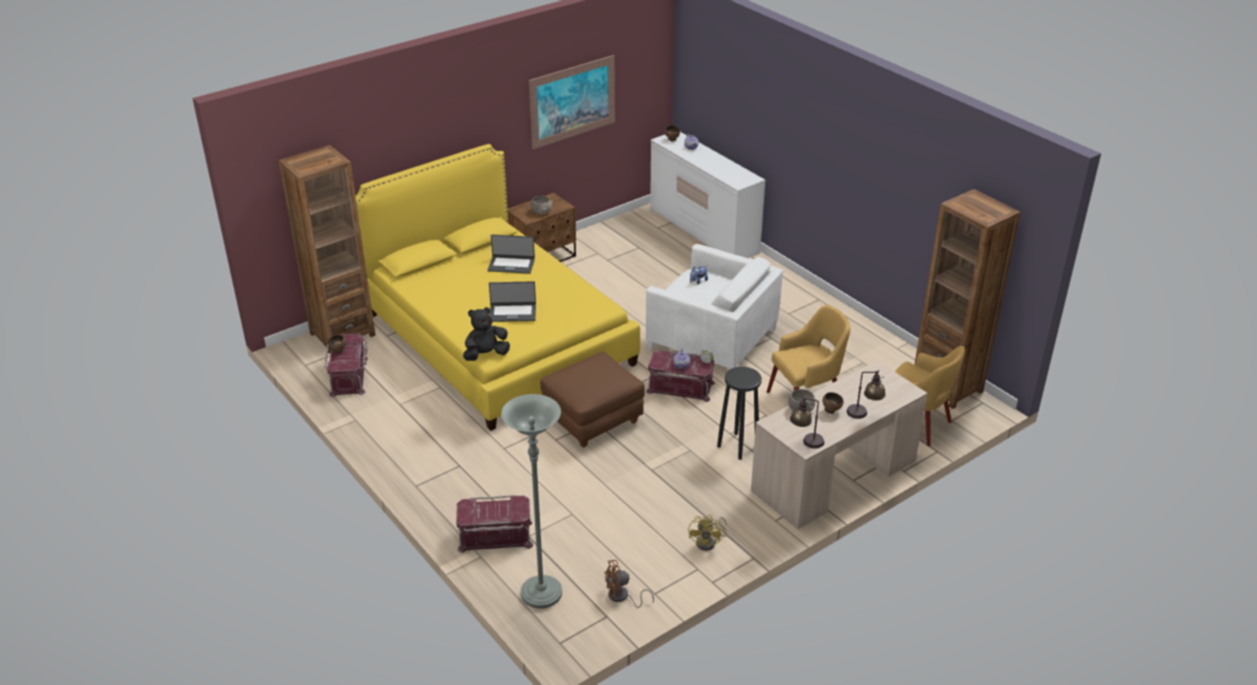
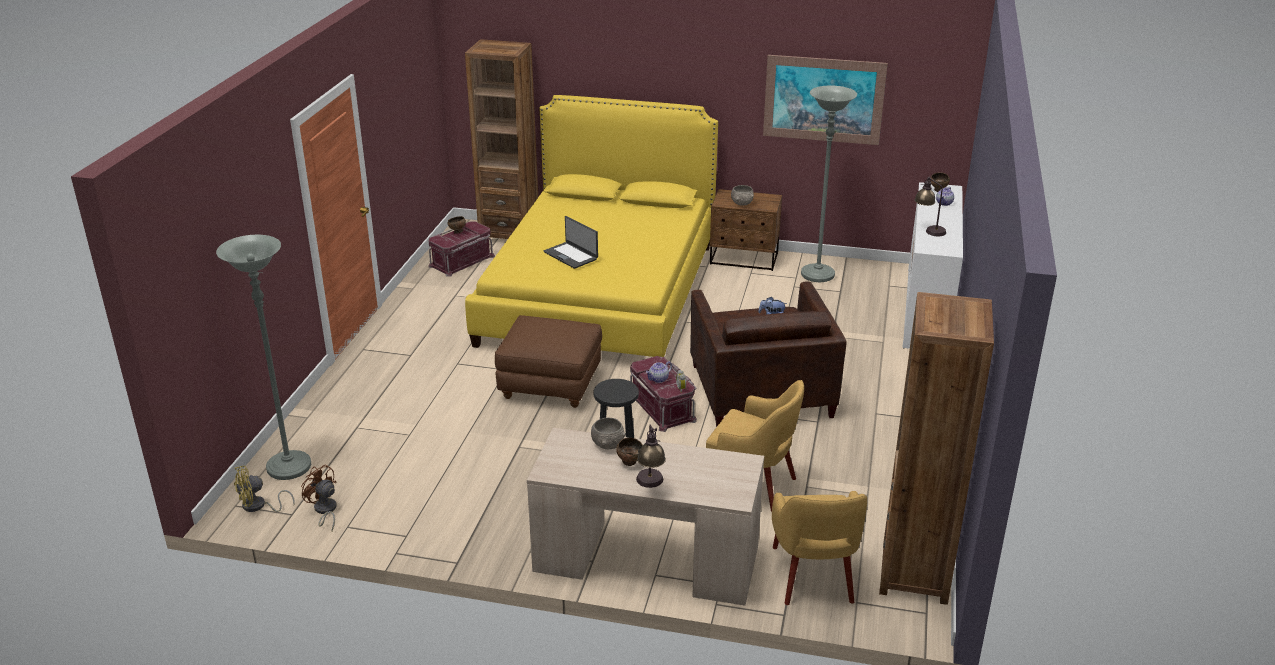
camera: 50 degrees right, 5 degrees down
(486, 355) = (497, 271): black plush toy -> none
(495, 537) = (339, 412): red storage box -> none
(511, 265) = (641, 226): laptop -> none
(607, 244) = (817, 275): none -> grey floor lamp
(709, 542) = (451, 525): yellow fan -> yellow fan (258, 506)
(711, 340) = (760, 390): white armchair -> brown armchair
(806, 443) = (554, 469): table lamp -> table lamp (928, 230)

